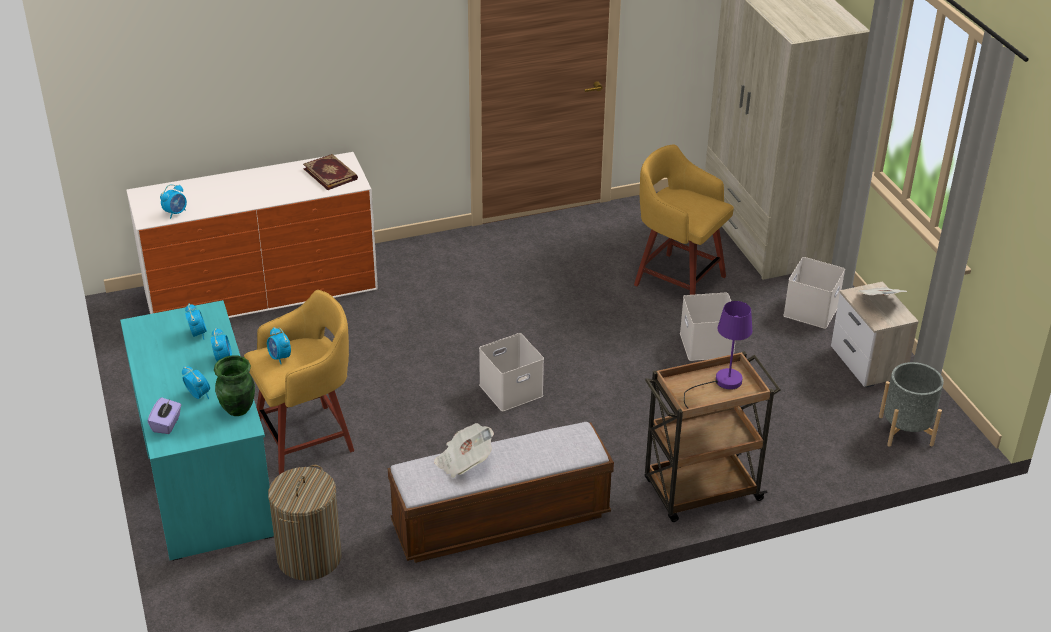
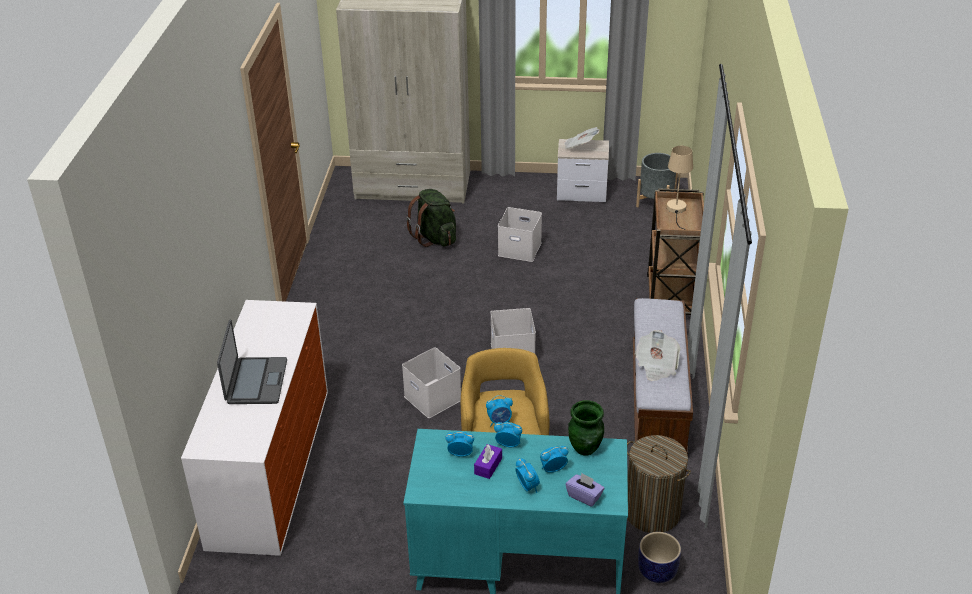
camera: 65 degrees left, 0 degrees up
(176, 213) = (256, 429): alarm clock -> alarm clock (527, 486)
(187, 354) = (488, 466): none -> purple tissue box
(224, 580) = (657, 572): none -> planter
(238, 193) = (256, 382): none -> laptop
(331, 174) = (272, 319): book -> none
(677, 279) = (435, 238): yellow stool -> green backpack
(721, 383) = (677, 211): purple table lamp -> beige table lamp
(810, 309) = (511, 195): white storage box -> white storage box (431, 398)

